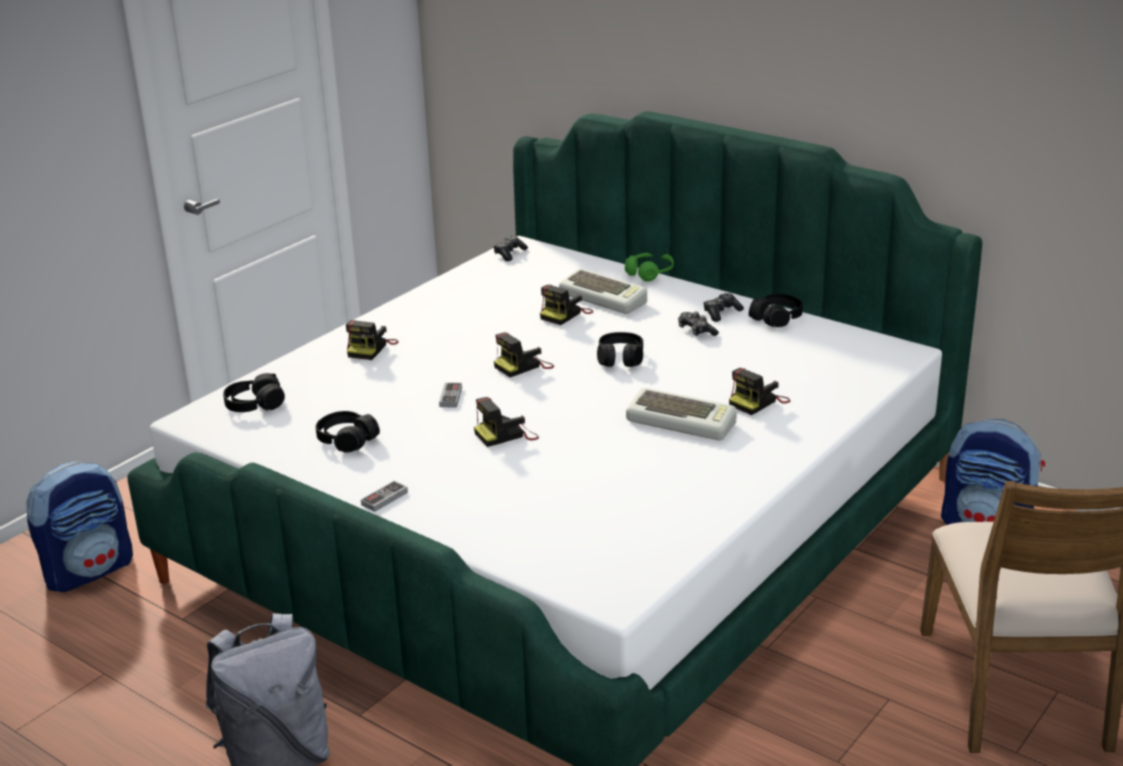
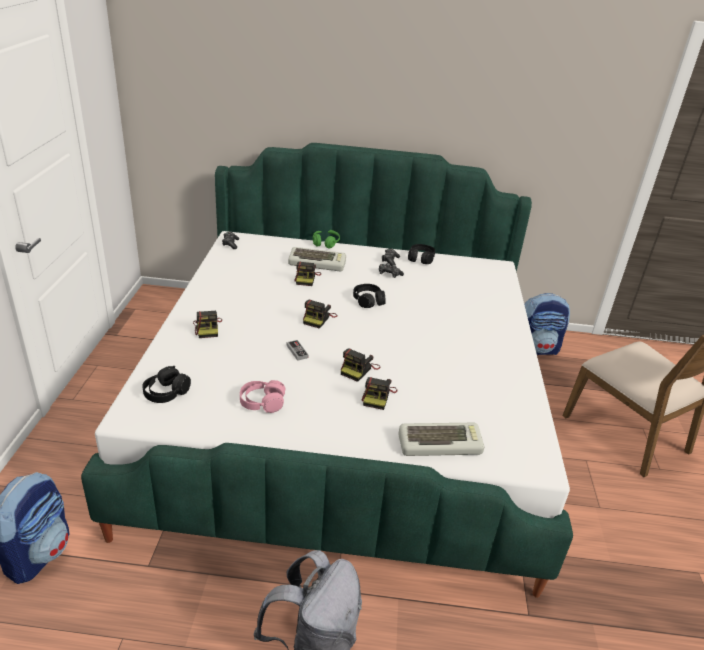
camera: 35 degrees left, 5 degrees up
(347, 440) = (262, 402): black headphones -> pink headphones
(384, 498) = (333, 440): game controller -> none
(682, 421) = (444, 334): keyboard -> keyboard (440, 443)
(758, 402) = (467, 312): camera -> camera (378, 396)

